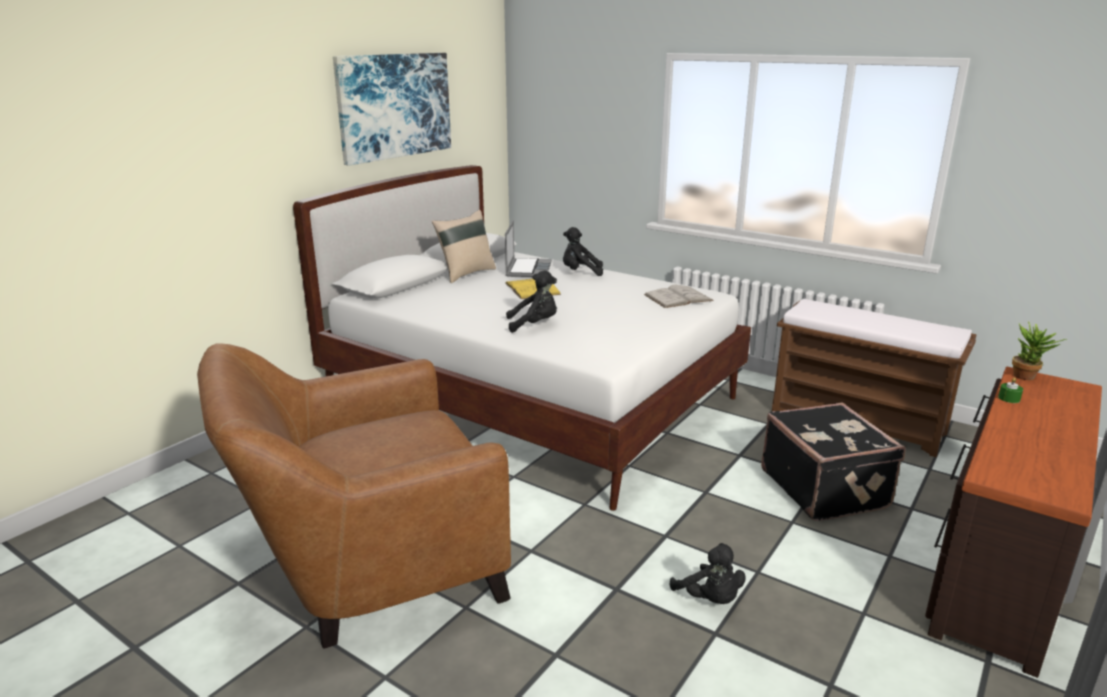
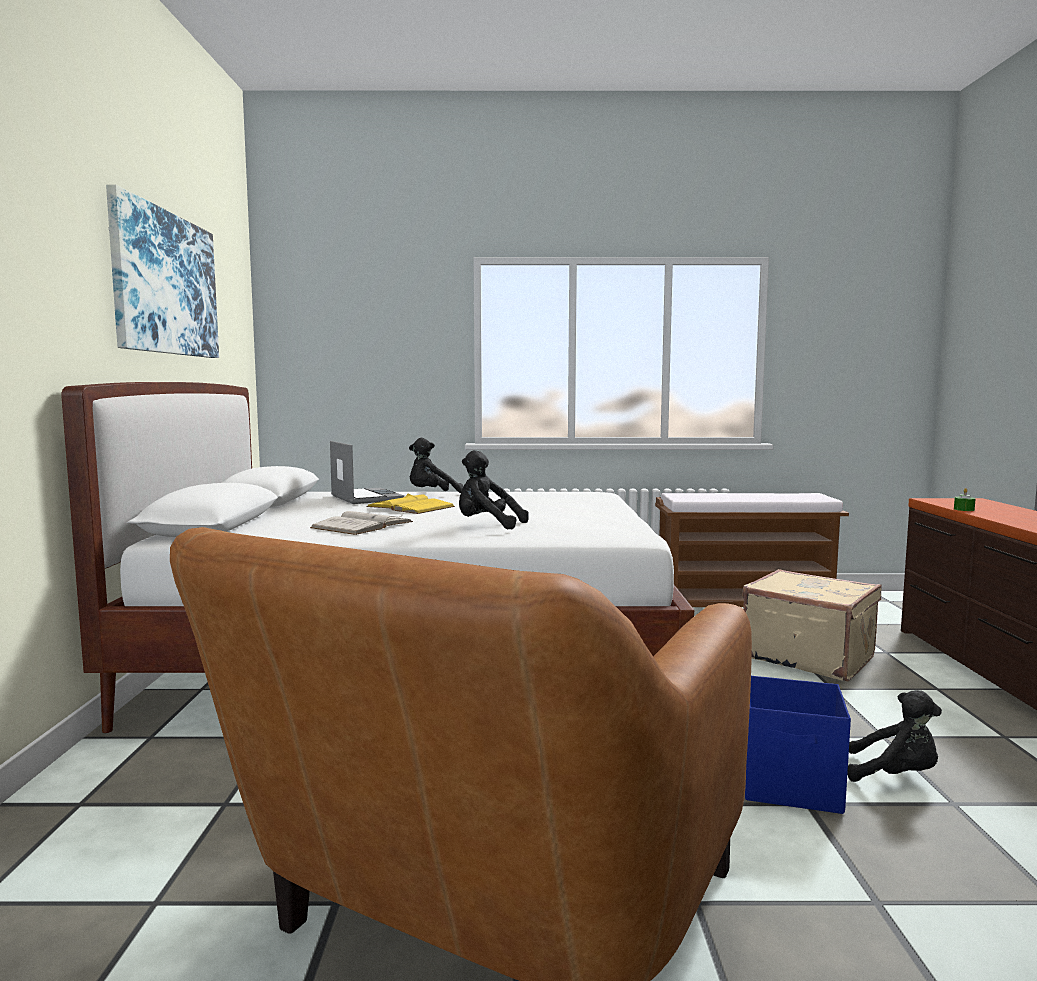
camera: 35 degrees left, 15 degrees down
(466, 273) = (293, 507): beige pillow -> none
(534, 325) = (487, 526): black plush toy -> black plush toy turned 120 degrees counterclockwise
(626, 575) = (792, 786): none -> blue storage box
(678, 298) = (577, 496): white book -> white book (362, 525)
(825, 488) = (808, 657): black suitcase -> beige suitcase
(1028, 377) = (938, 500): potted plant -> none

